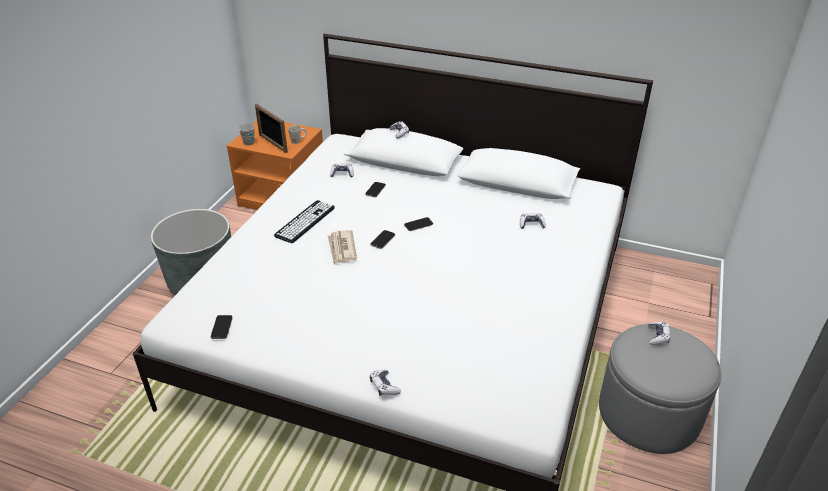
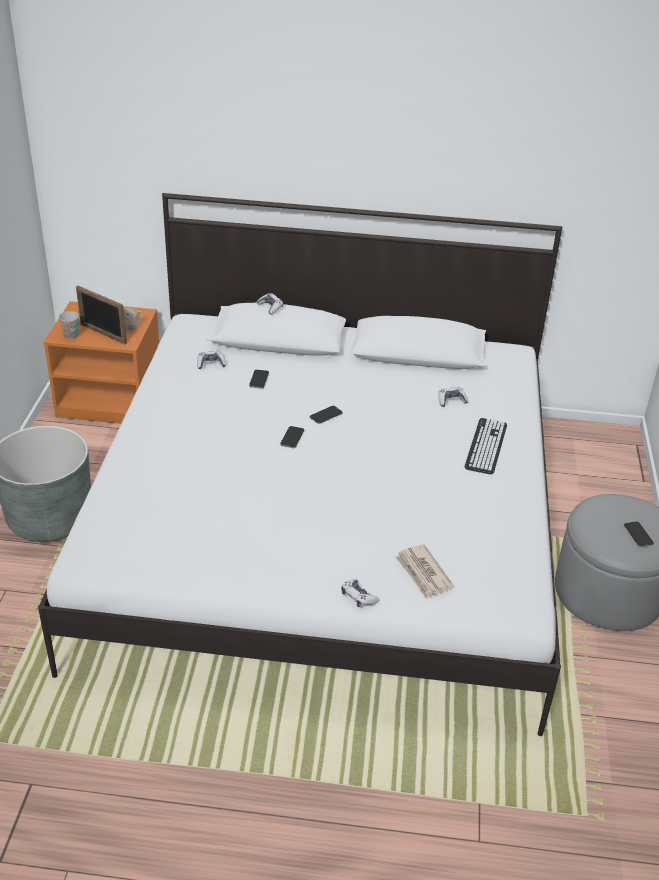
camera: 15 degrees left, 0 degrees up
(222, 327) = (148, 561): phone -> phone (638, 535)
(305, 221) = (191, 427): keyboard -> keyboard (486, 446)
(342, 249) = (249, 454): newspaper -> newspaper (423, 573)
(658, 336) = (613, 506): game controller -> none

